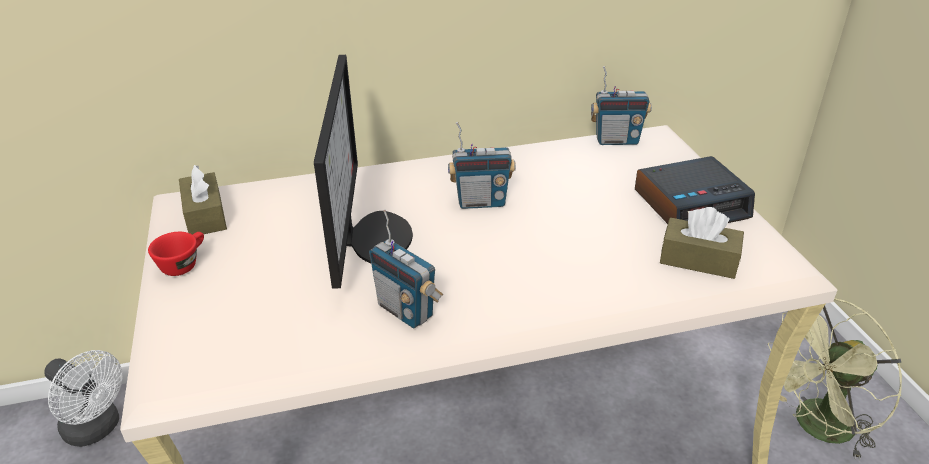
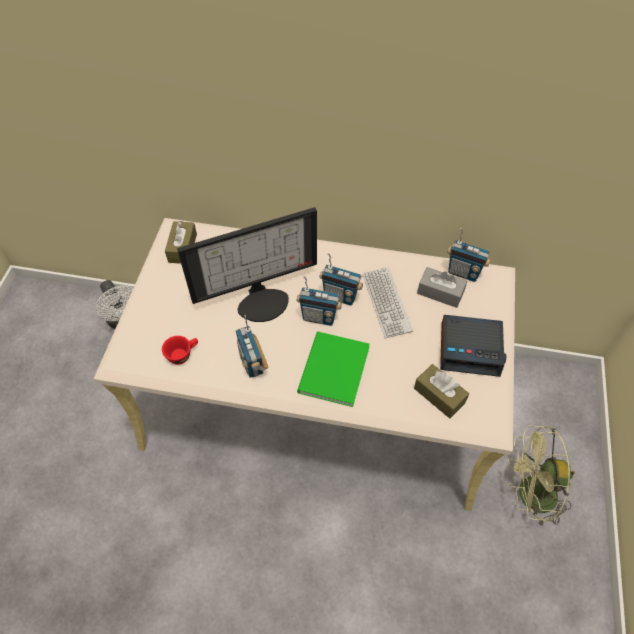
camera: 25 degrees right, 20 degrees up
(183, 264) = (157, 282): red cup -> red cup (183, 354)
(370, 236) = (262, 300): monitor -> monitor turned 45 degrees clockwise
(468, 231) = (319, 317): none -> radio
(532, 281) = (331, 371): none -> green book
(548, 191) = (386, 302): none -> keyboard
(606, 164) = (440, 292): none -> grey tissue box

